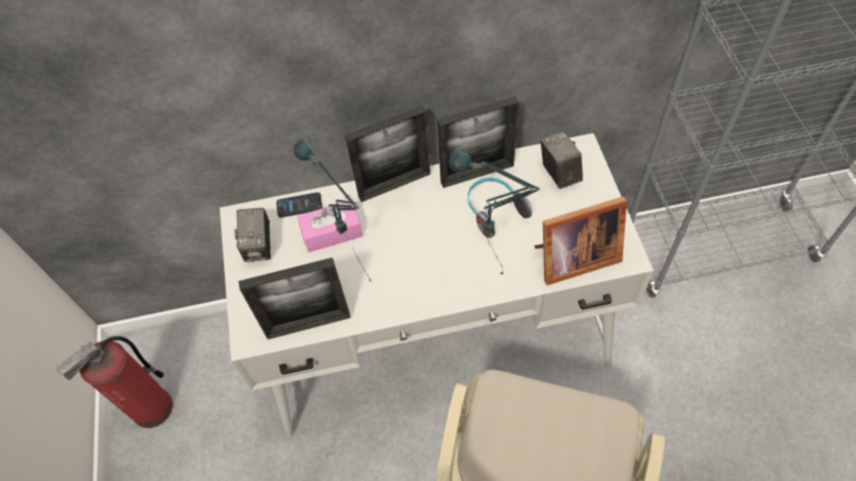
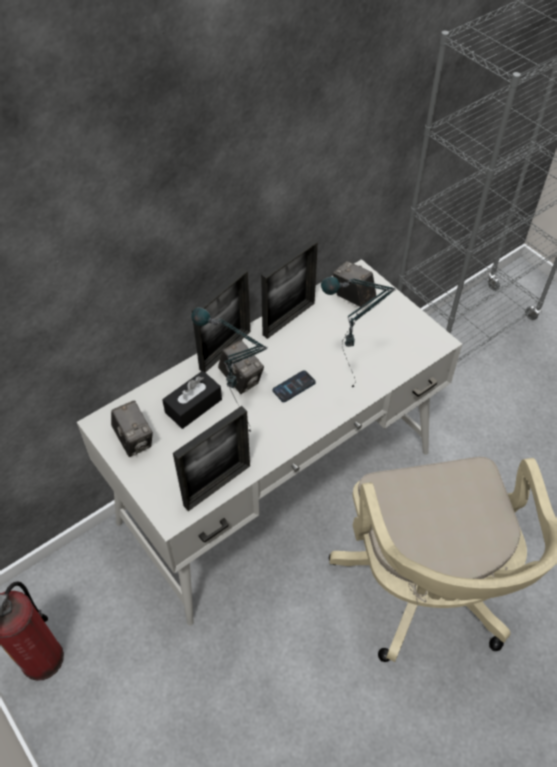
camera: 30 degrees left, 5 degrees down
(299, 205) = (151, 394): phone -> phone (294, 386)
(332, 232) = (193, 406): pink tissue box -> black tissue box
(393, 222) = (241, 379): none -> camera
(494, 210) = (319, 342): headphones -> none
(572, 258) = (399, 356): picture frame -> none

